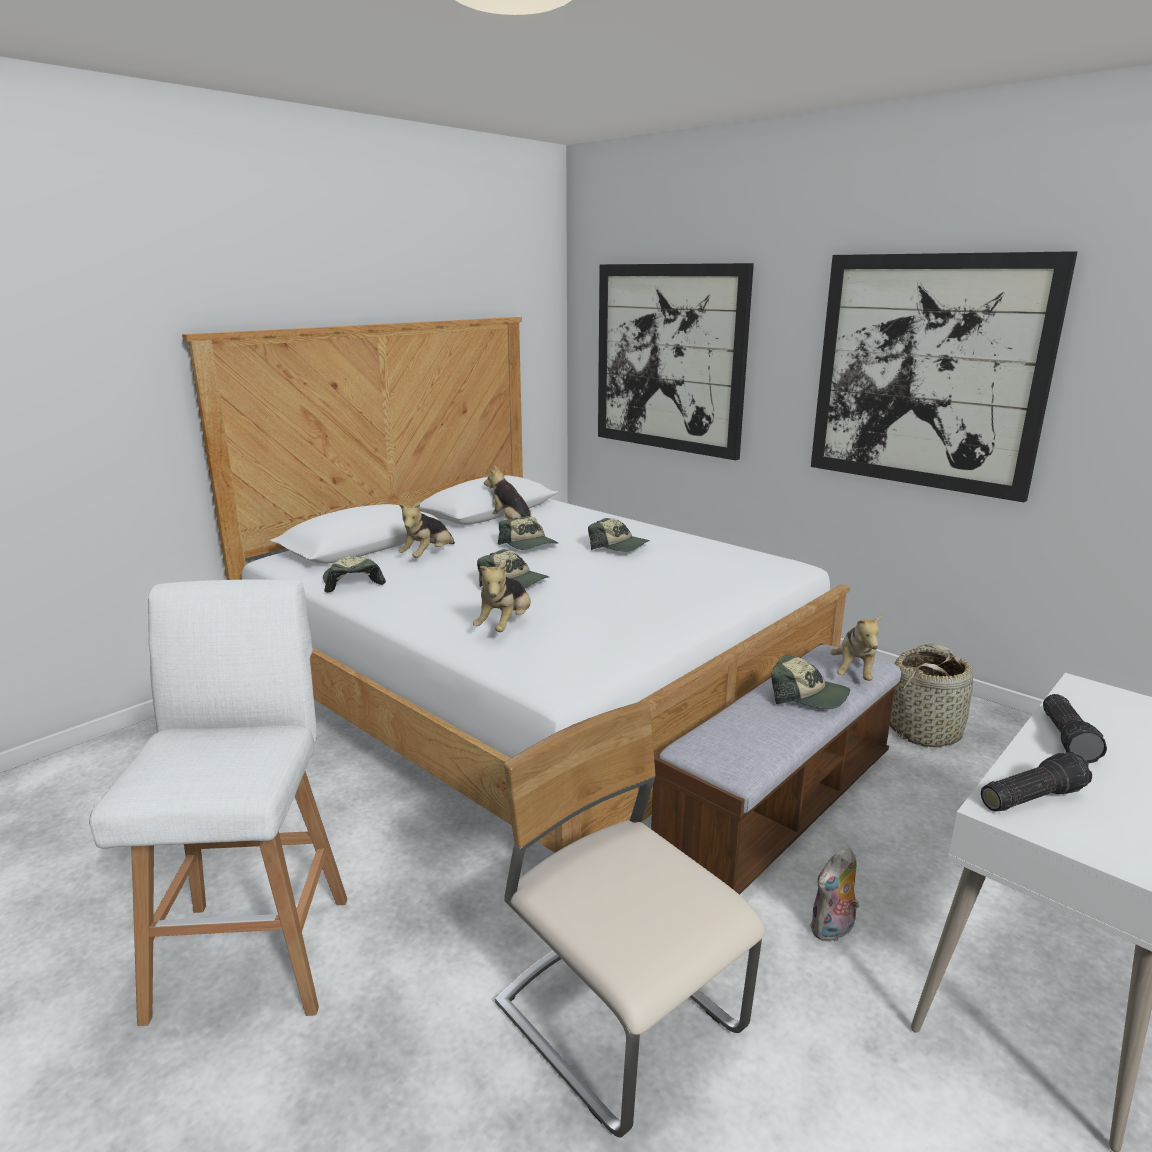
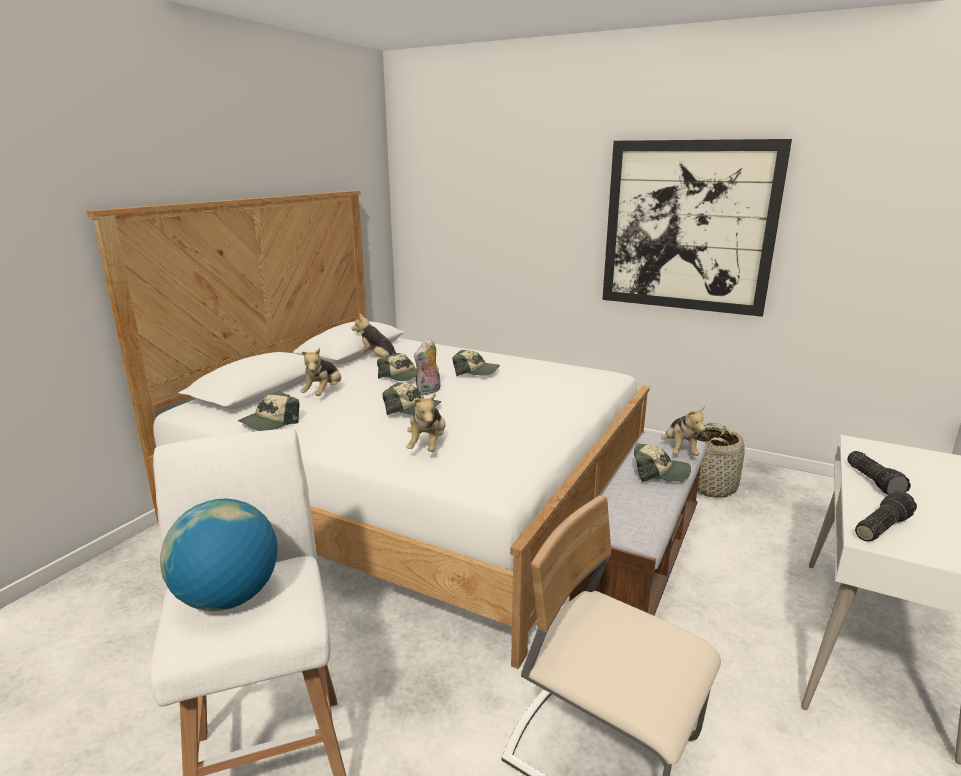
camera: 15 degrees left, 0 degrees up
(195, 752) = (228, 598): none -> globe
(351, 582) = (270, 422): cap -> cap turned 105 degrees counterclockwise
(669, 358) = (482, 221): picture -> none
(833, 930) = (718, 646): plush toy -> plush toy (428, 392)

